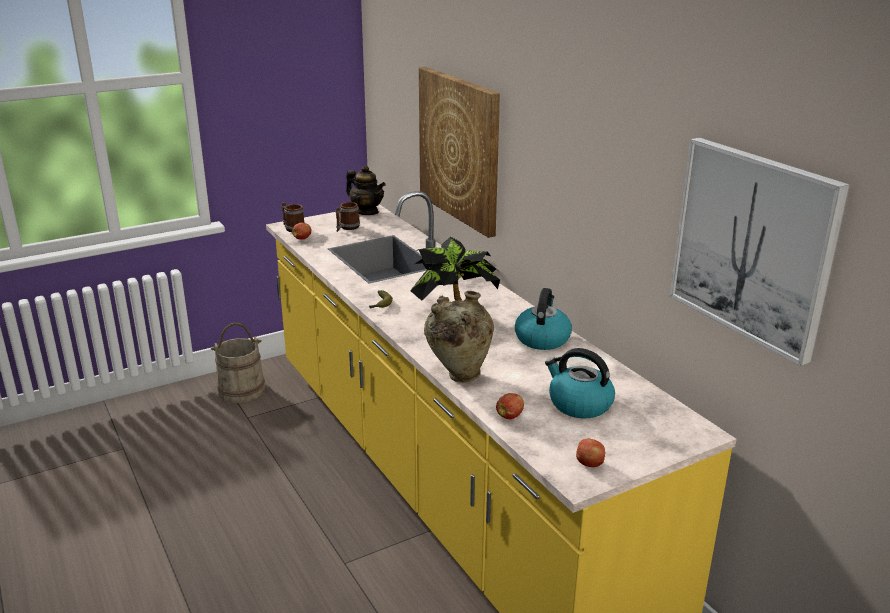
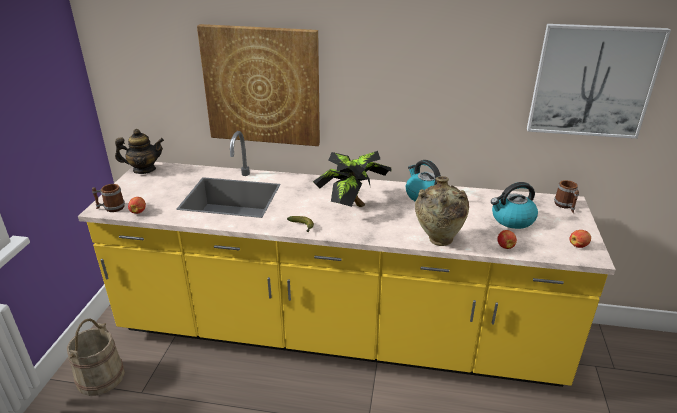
camera: 50 degrees left, 5 degrees up
(347, 228) = (156, 188): mug -> mug (565, 206)

